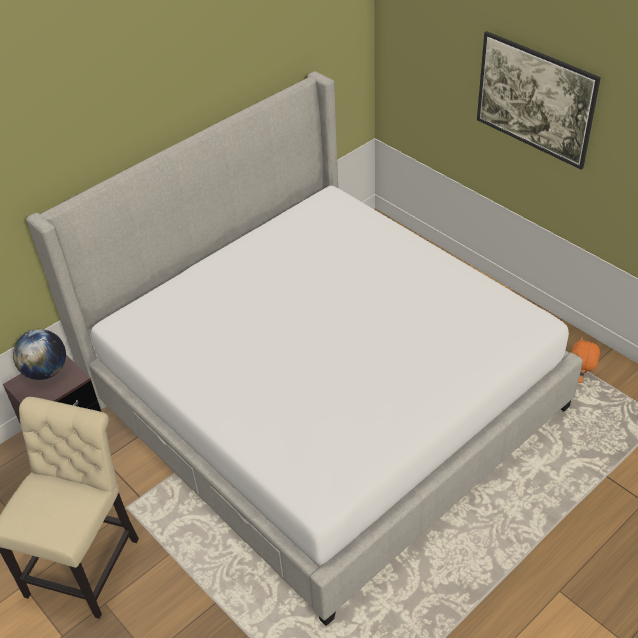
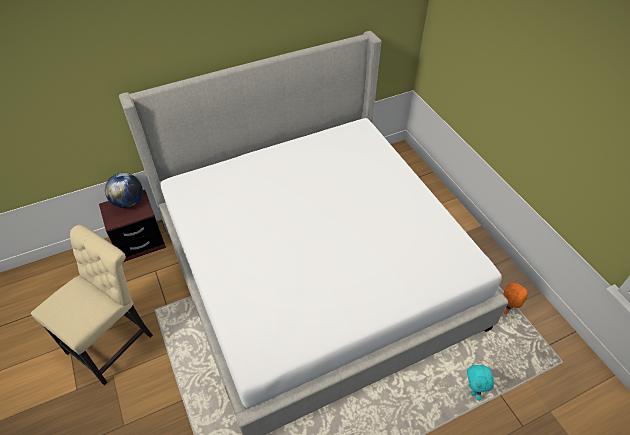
camera: 15 degrees right, 5 degrees up
(532, 121) = (523, 105): picture -> none
(573, 480) = (473, 390): none -> turquoise plush toy

